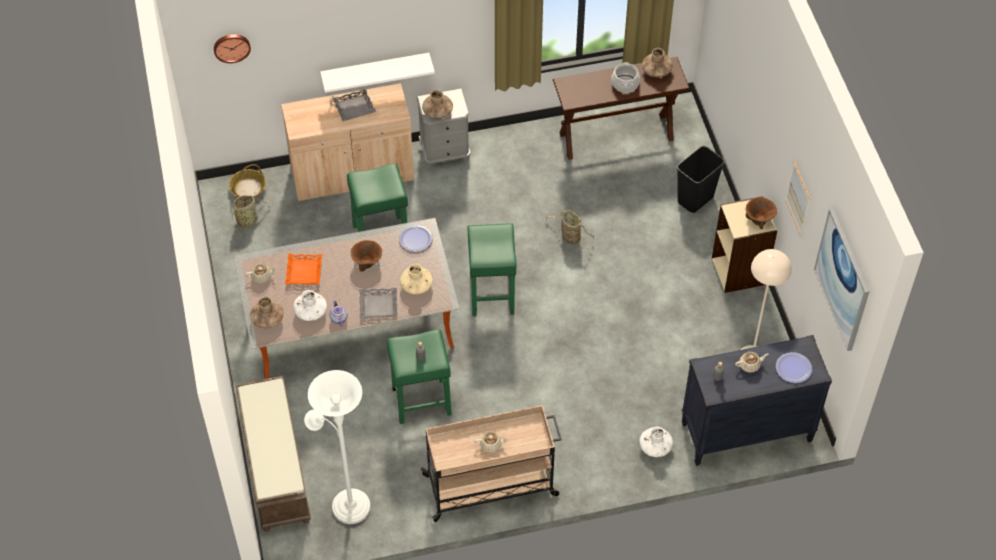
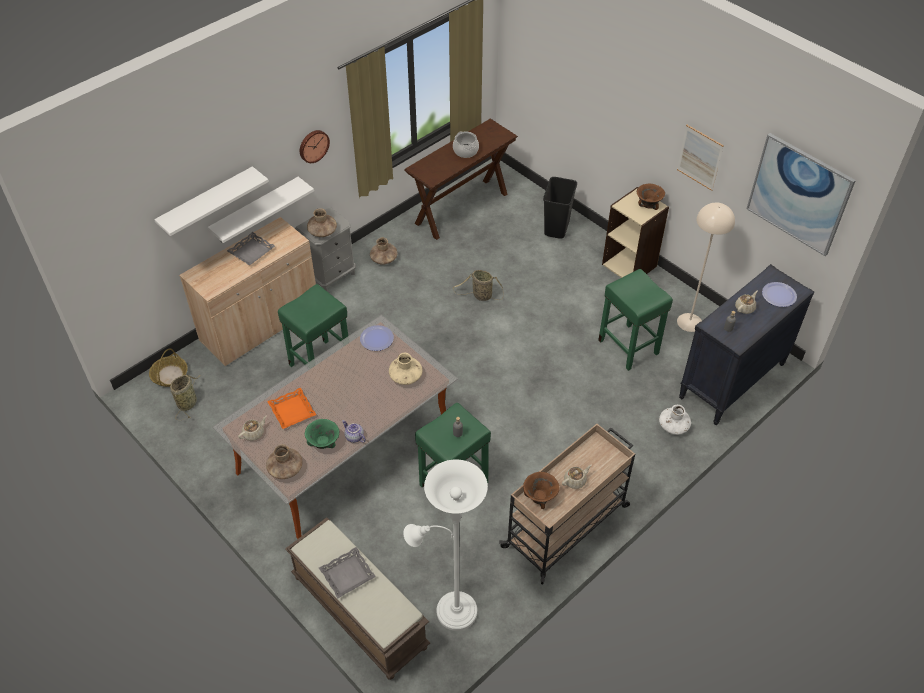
camera: 30 degrees left, 5 degrees down
(231, 47) = (119, 224): wall clock -> wall clock (313, 145)
(311, 311) = (323, 443): white vase -> green bowl
(323, 51) = (207, 202): none -> white shelf
(367, 262) = (346, 377): brown bowl -> brown bowl (540, 497)
(378, 306) = (383, 409): grey tray -> grey tray (347, 575)
(492, 296) = (451, 368): green stool -> green stool (629, 347)
(656, 71) = (483, 133): brown vase -> brown vase (384, 259)

